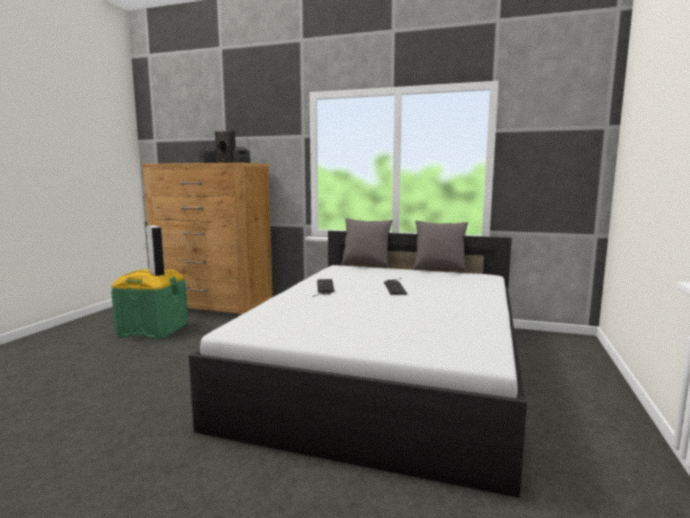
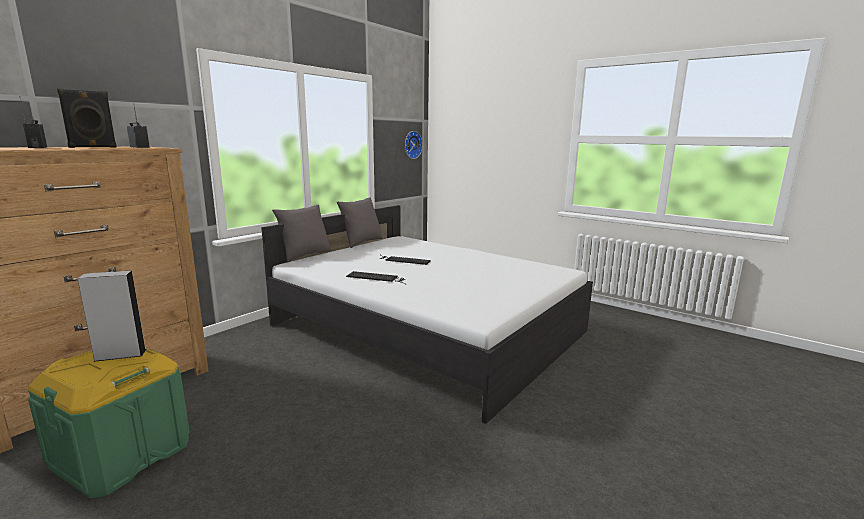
camera: 70 degrees left, 5 degrees up
(573, 162) = (412, 144): none -> wall clock

